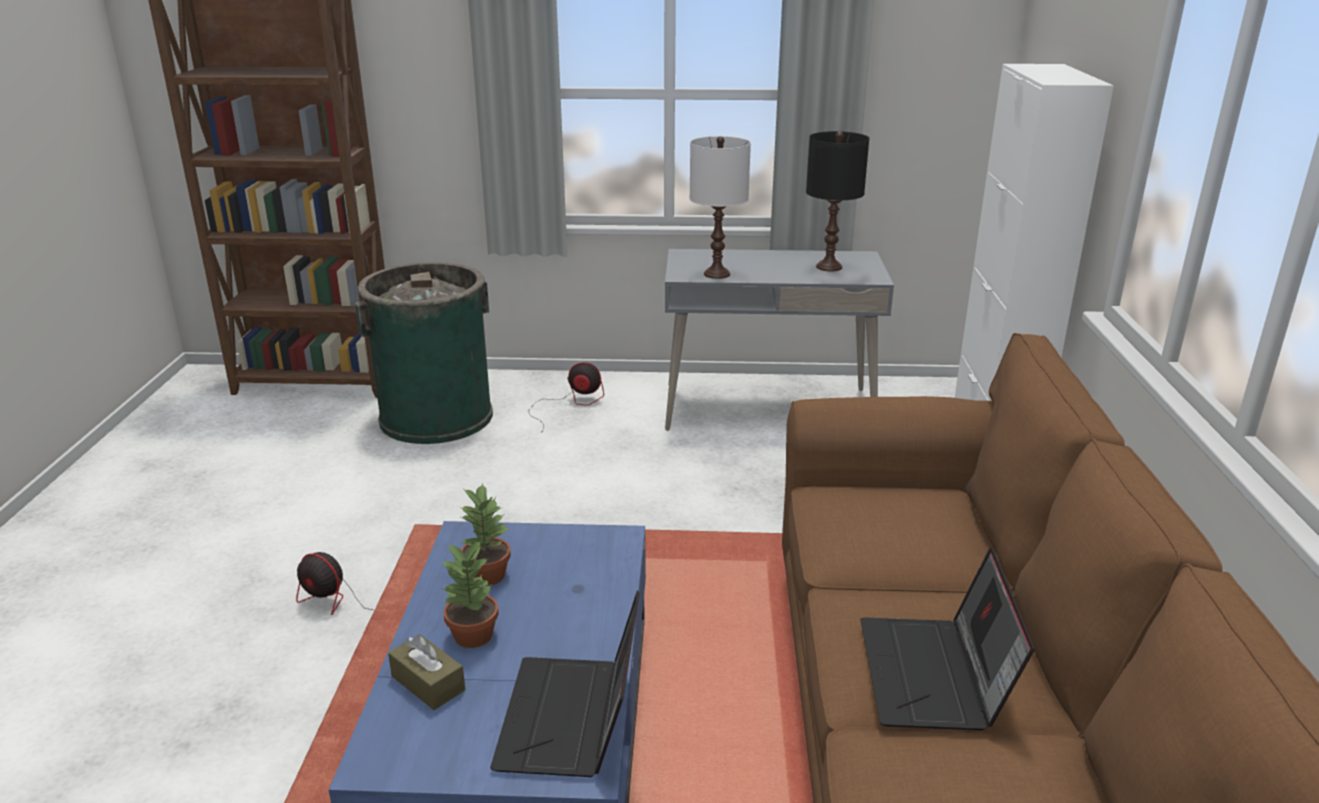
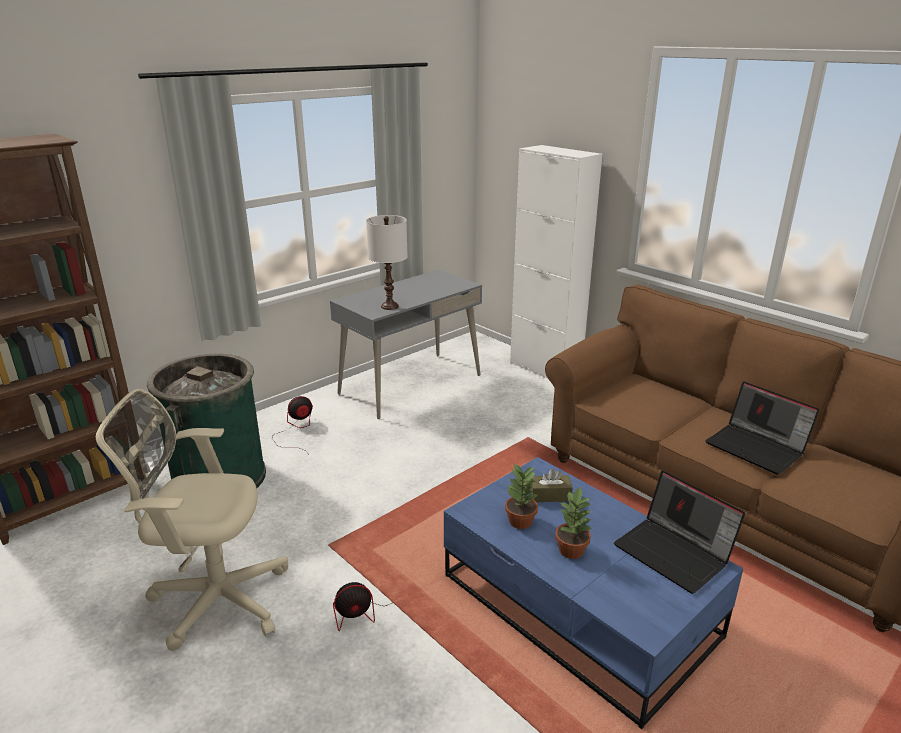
camera: 45 degrees left, 0 degrees up
(271, 515) = (214, 599): none -> beige office chair
(428, 683) = (597, 583): brown tissue box -> brown tissue box (549, 495)
(829, 267) = (435, 284): black table lamp -> none

